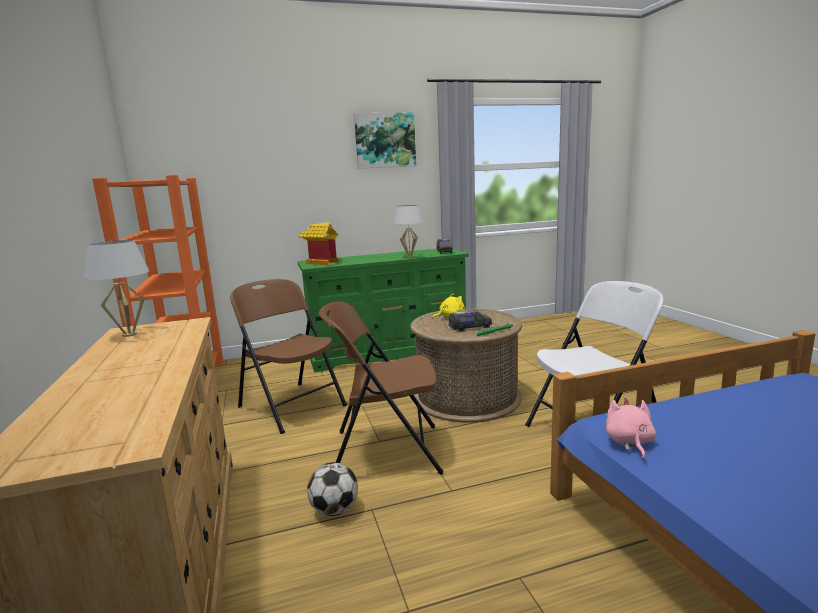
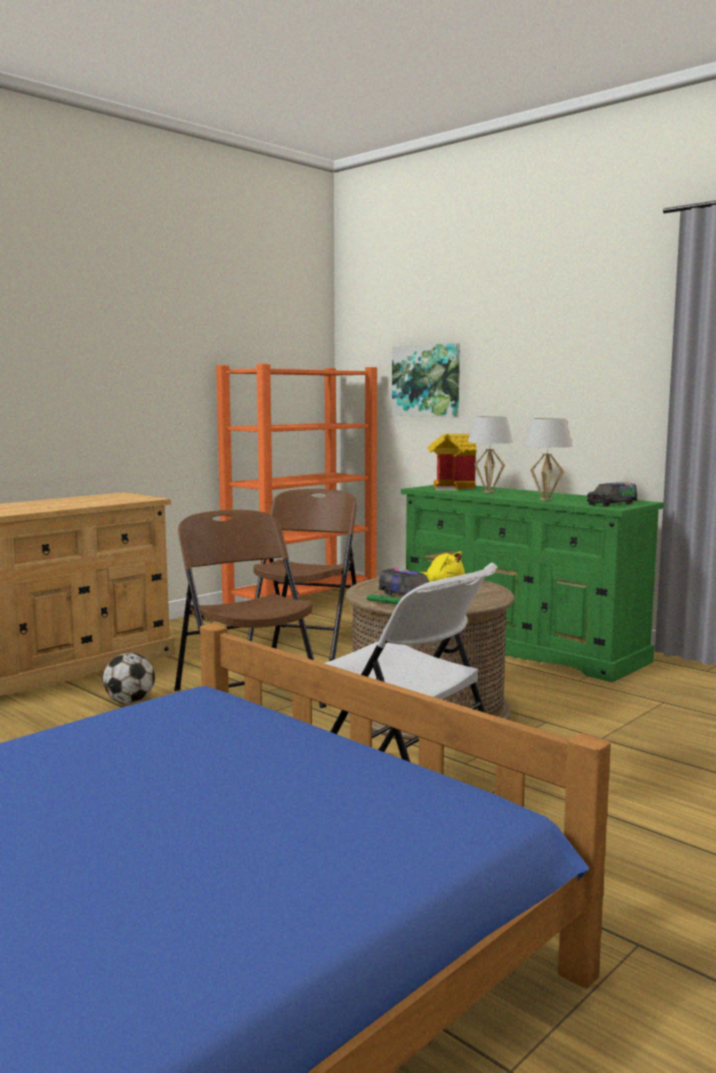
camera: 60 degrees right, 5 degrees down
(129, 334) = (108, 496): white table lamp -> white table lamp (488, 492)
(385, 140) = (601, 315): picture -> picture (426, 380)
(629, 442) = (146, 703): pink plush toy -> none

